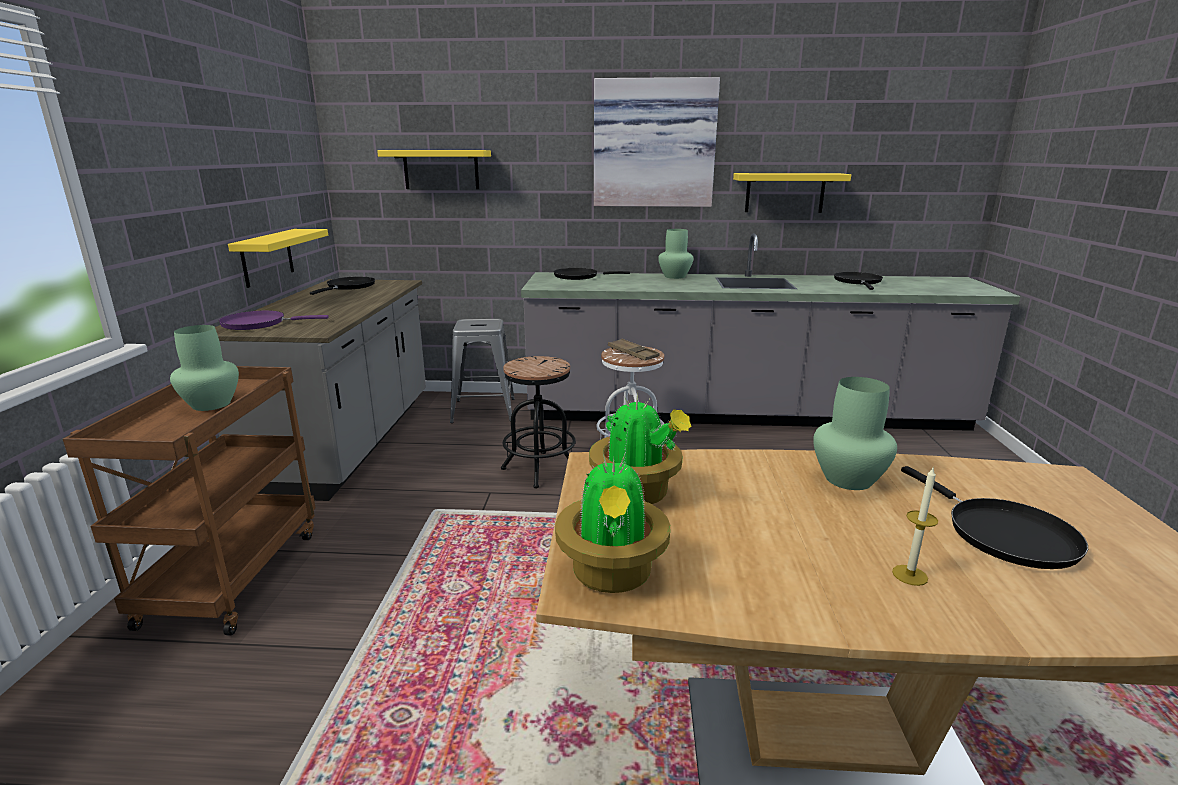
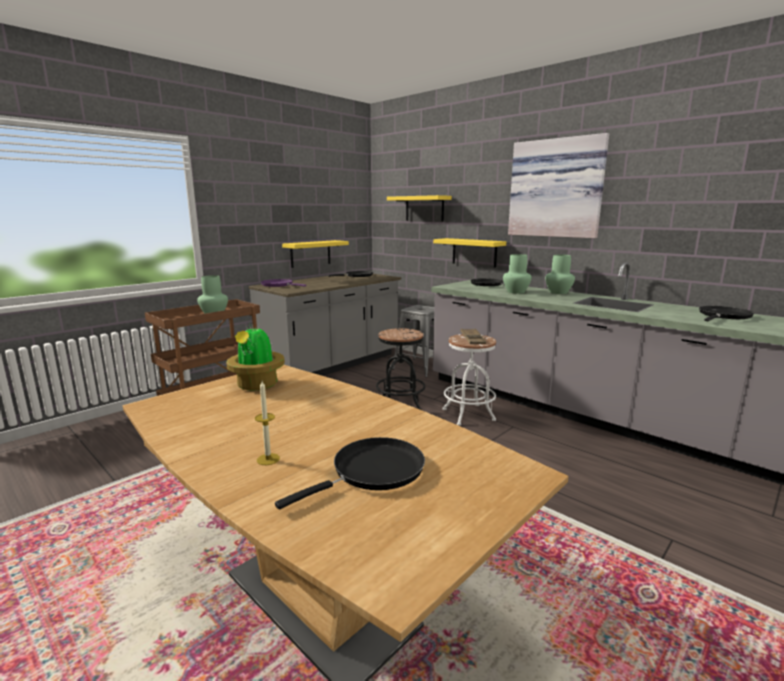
camera: 40 degrees right, 5 degrees down
(612, 574) = (171, 405): potted plant -> none
(784, 193) = (667, 228): yellow shelf -> yellow shelf (474, 252)
(849, 480) = (369, 417): green vase -> green vase (516, 292)
(1003, 534) = (373, 471): black frying pan -> black frying pan turned 150 degrees counterclockwise

